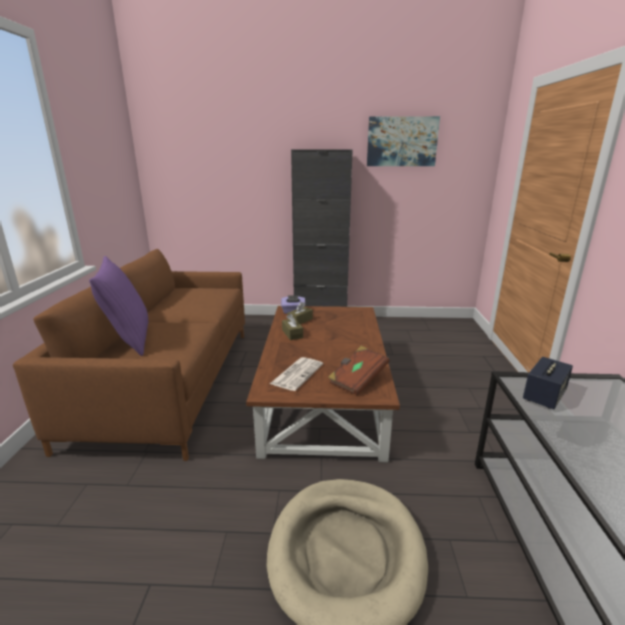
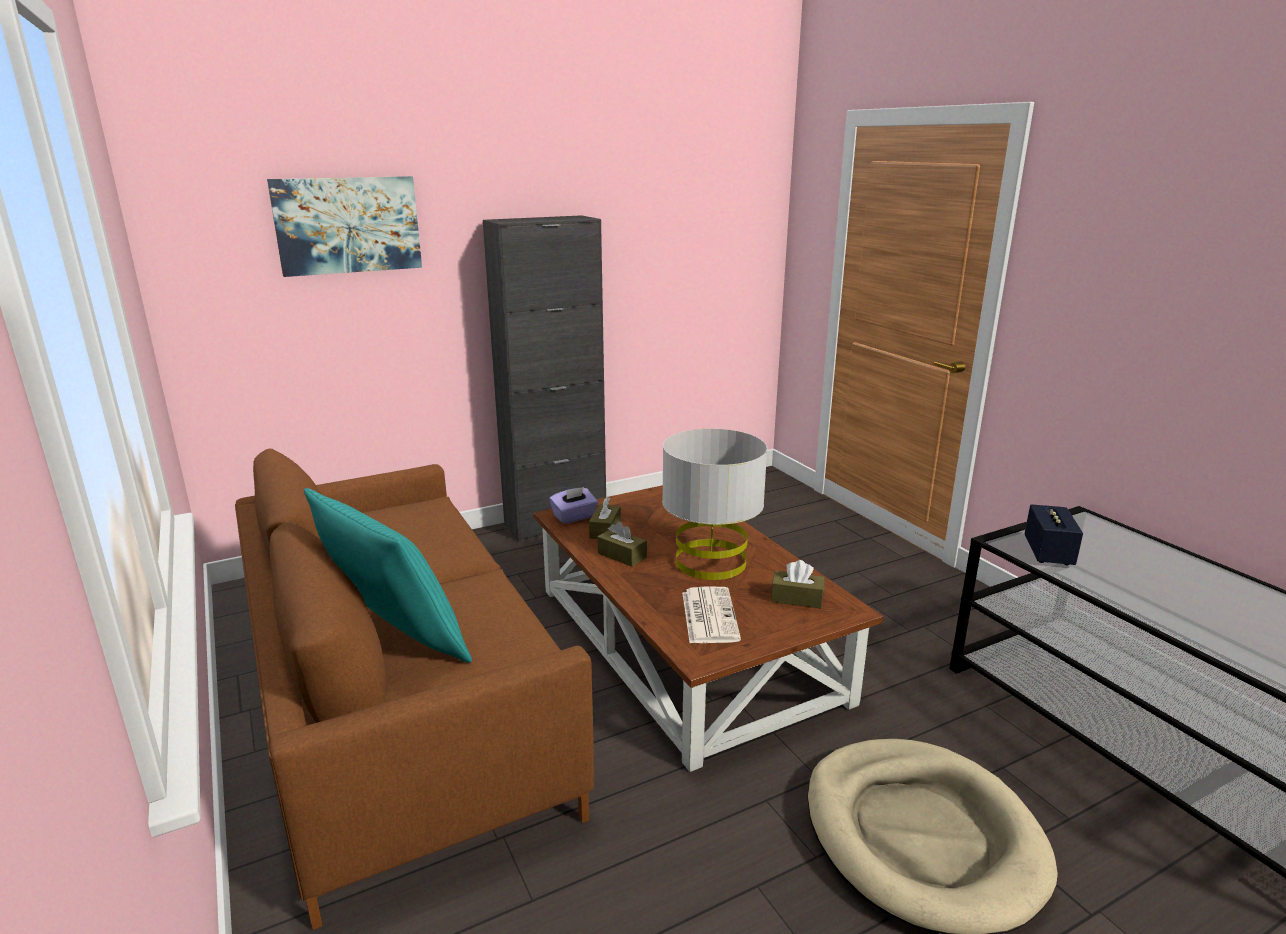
camera: 30 degrees left, 0 degrees up
(129, 340) = (397, 643): purple pillow -> turquoise pillow
(333, 348) = (710, 562): none -> grey table lamp
(357, 380) = (797, 598): brown book -> brown tissue box
(402, 141) = (657, 199): picture -> picture (348, 225)

